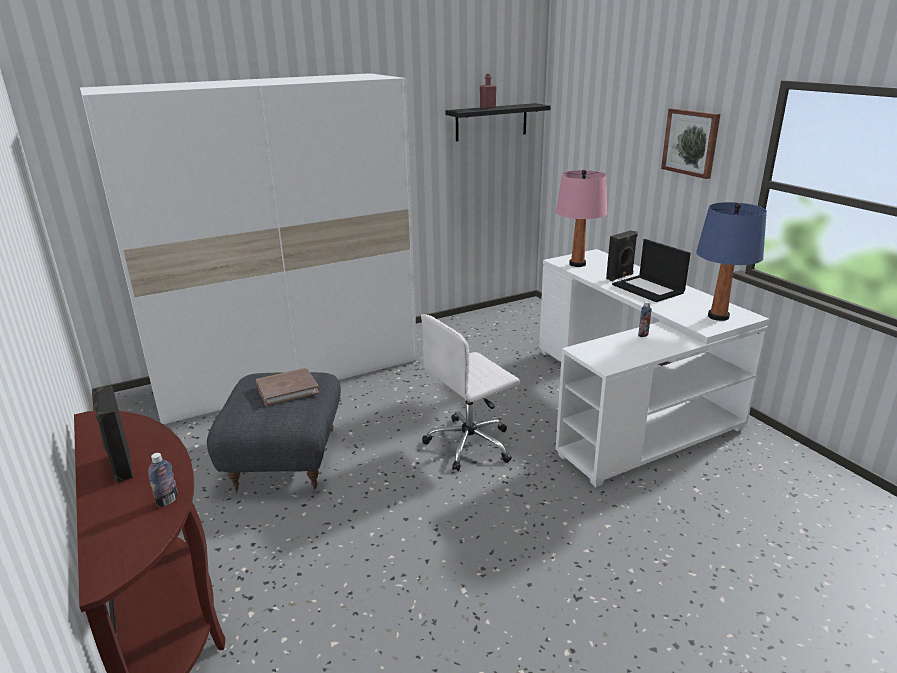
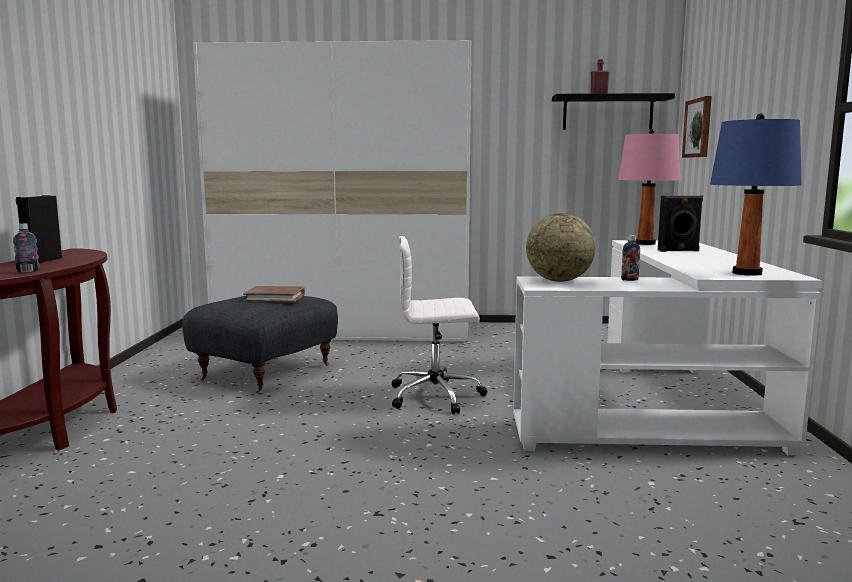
camera: 30 degrees right, 15 degrees down
(603, 350) = (559, 281): none -> globe
(649, 289) = (697, 257): laptop -> none
(691, 142) = (778, 87): picture -> picture (698, 128)

